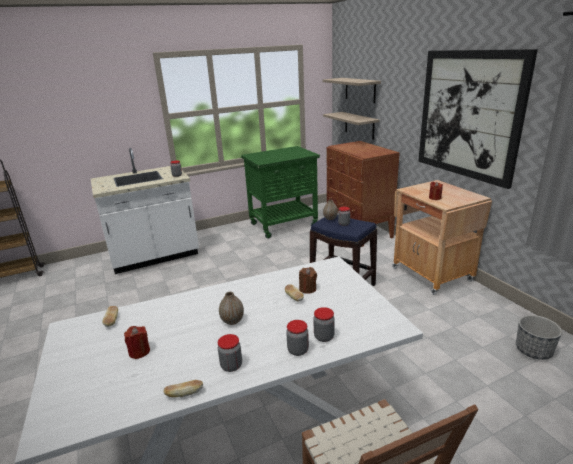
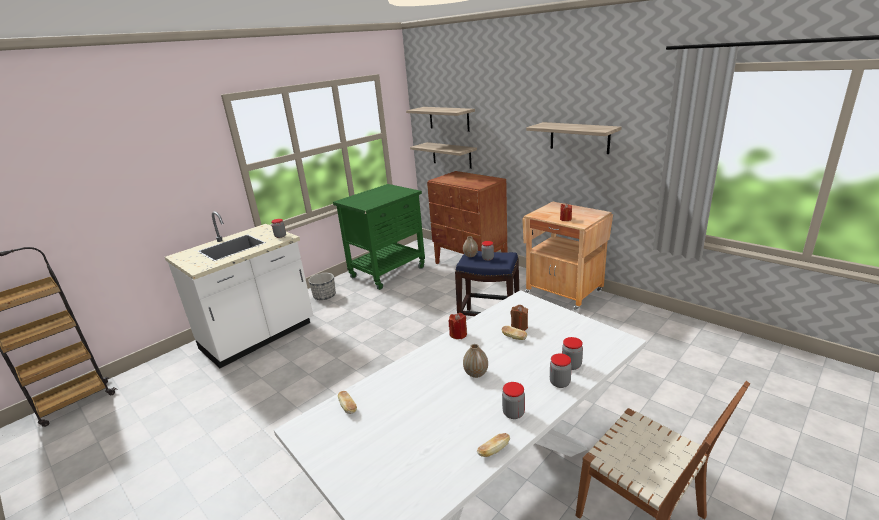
camera: 20 degrees left, 0 degrees up
(139, 352) = (410, 427): red candle -> red candle (458, 334)
(468, 115) = (579, 137): picture -> shelf
(533, 351) = (681, 340): planter -> planter (324, 296)

